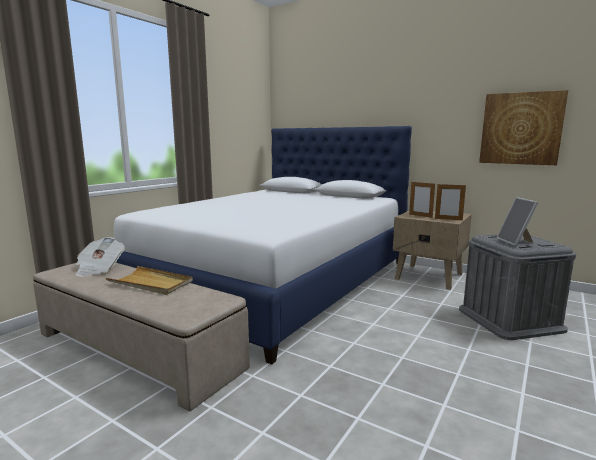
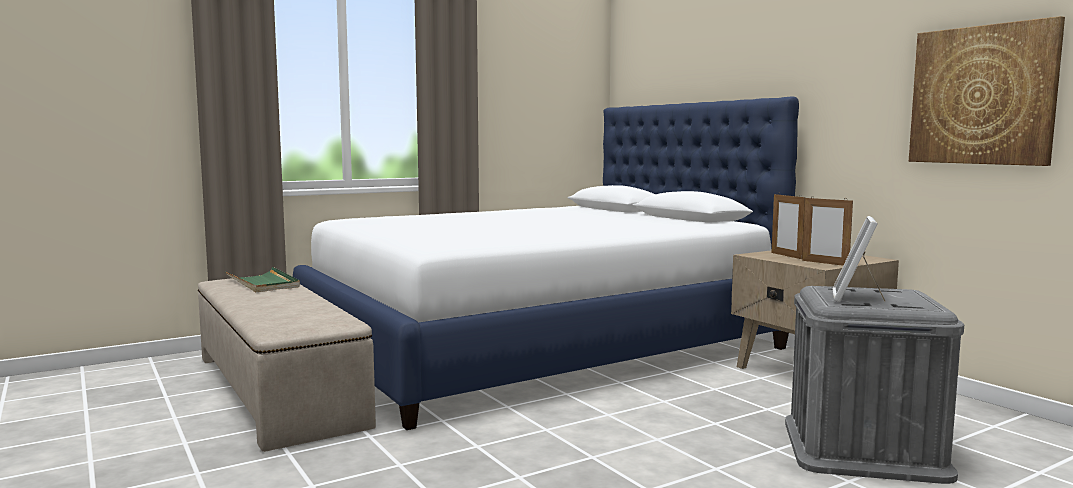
camera: 25 degrees right, 5 degrees down
(99, 269) = (263, 283): newspaper -> green tray
(151, 283) = (292, 301): beige tray -> none

